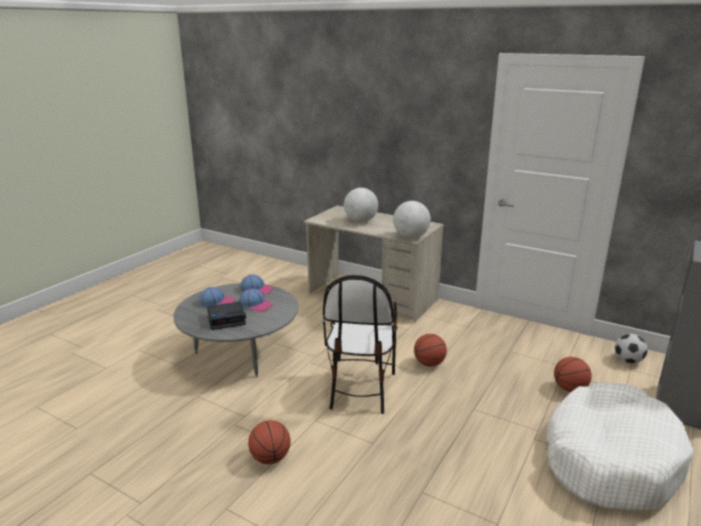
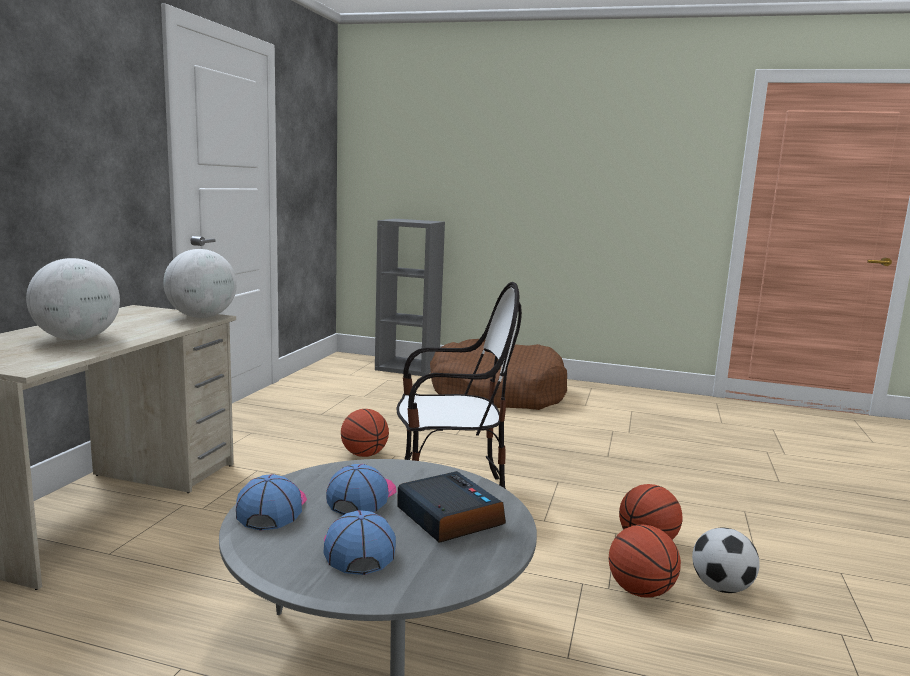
camera: 105 degrees left, 10 degrees down
(569, 389) = (395, 396): basketball -> basketball (640, 591)
(610, 459) = (496, 393): white dog bed -> brown dog bed
(628, 361) = (332, 374): football -> football (721, 587)

